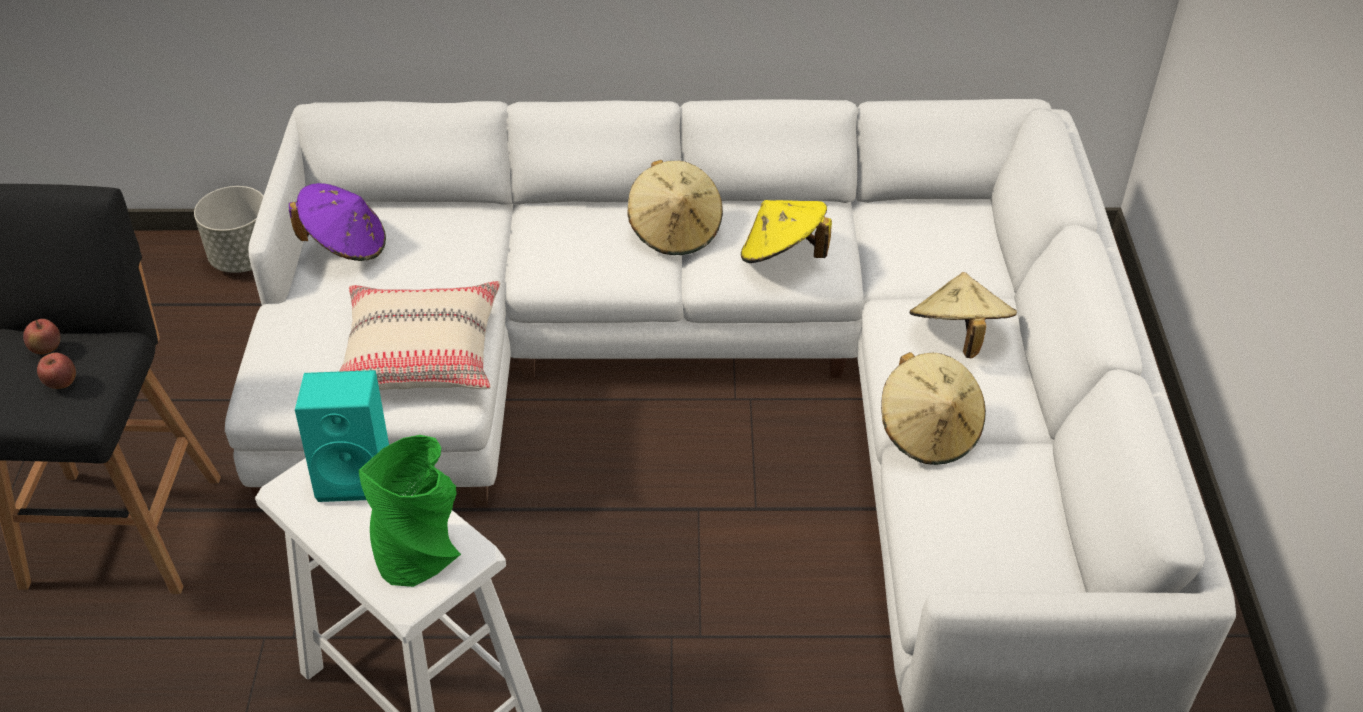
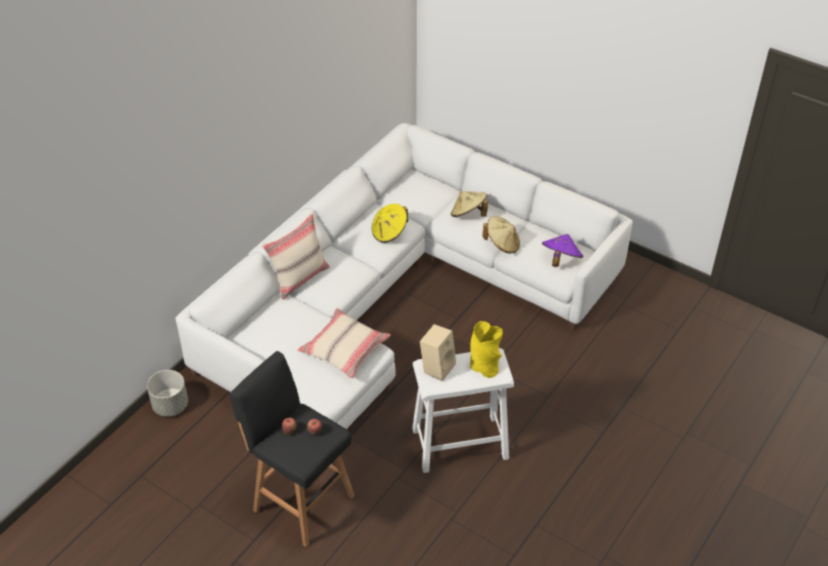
camera: 55 degrees left, 0 degrees up
(346, 245) = (262, 345): purple hat -> purple hat (560, 259)
(357, 474) = (437, 367): turquoise speaker -> beige speaker
(420, 551) = (484, 365): green vase -> yellow vase
(553, 208) = (299, 278): none -> beige pillow
(675, 231) = (348, 252): beige hat -> none

